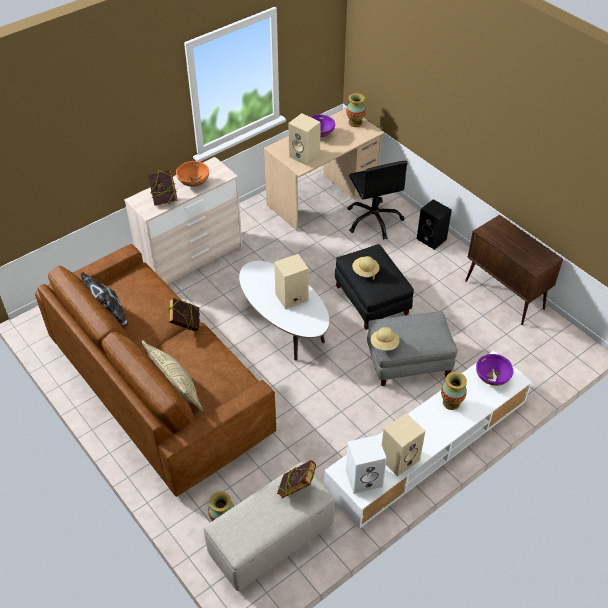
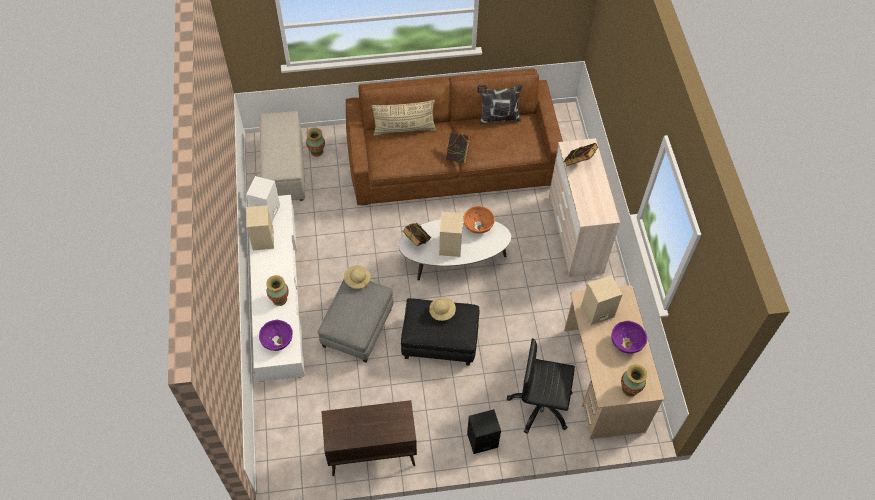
camera: 120 degrees right, 10 degrees up
(194, 183) = (588, 191): orange bowl -> orange bowl (478, 226)
(296, 489) = (282, 163): book -> book (416, 242)

